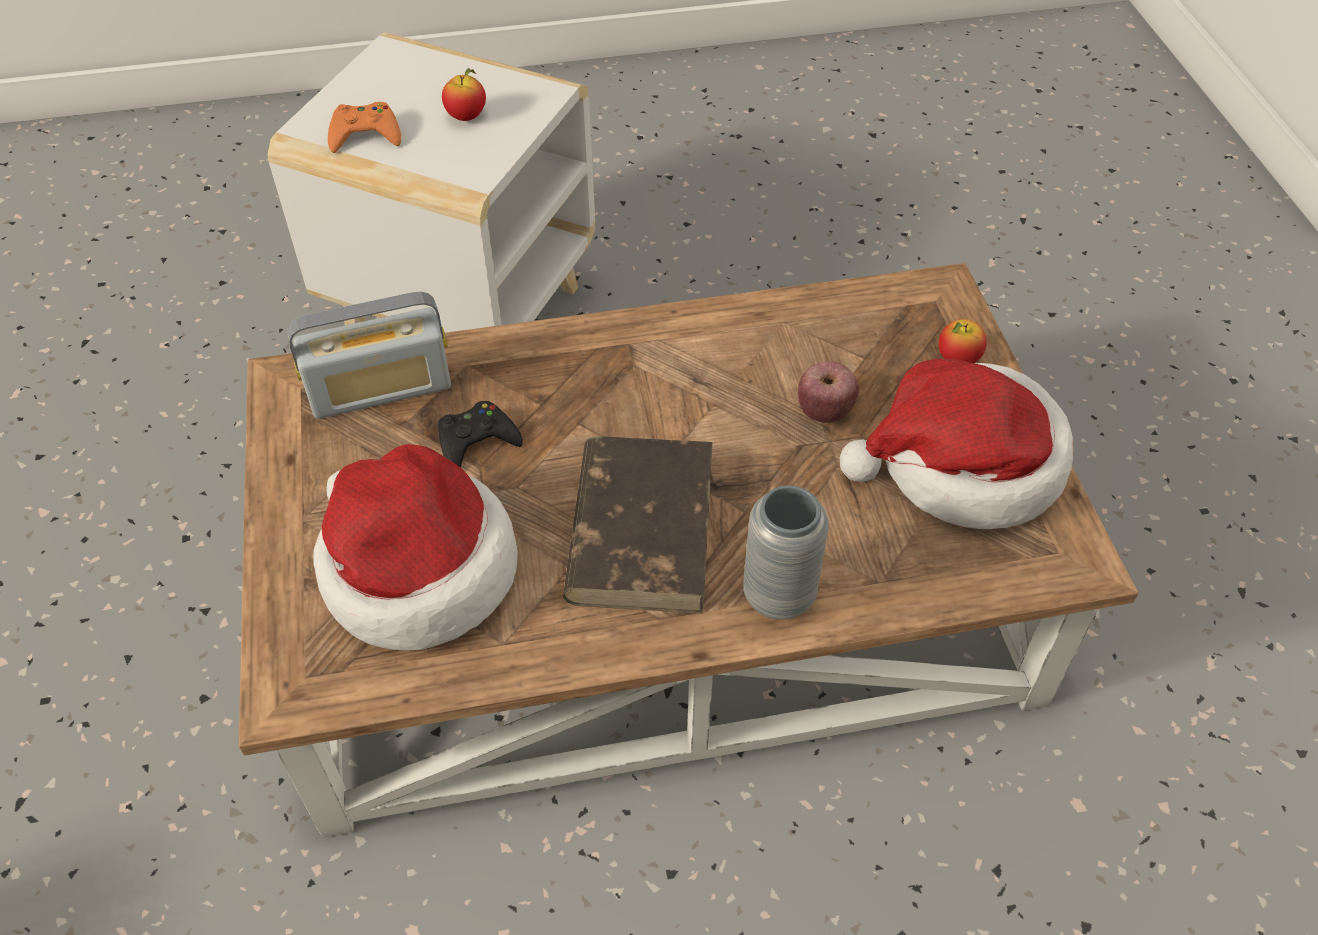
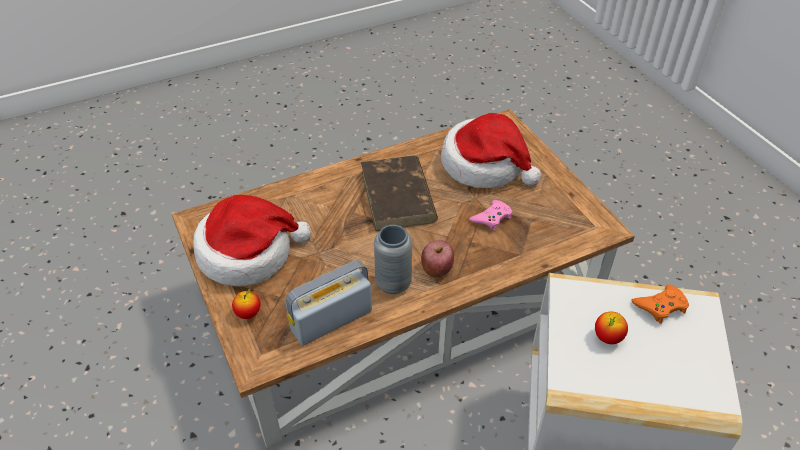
camera: 165 degrees right, 5 degrees down
(380, 389) = (555, 233): radio -> radio (331, 320)
(476, 441) = (492, 218): black game controller -> pink game controller
(778, 596) = (331, 183): grey vase -> grey vase (393, 283)
(825, 412) = (322, 266): apple -> apple (437, 269)

